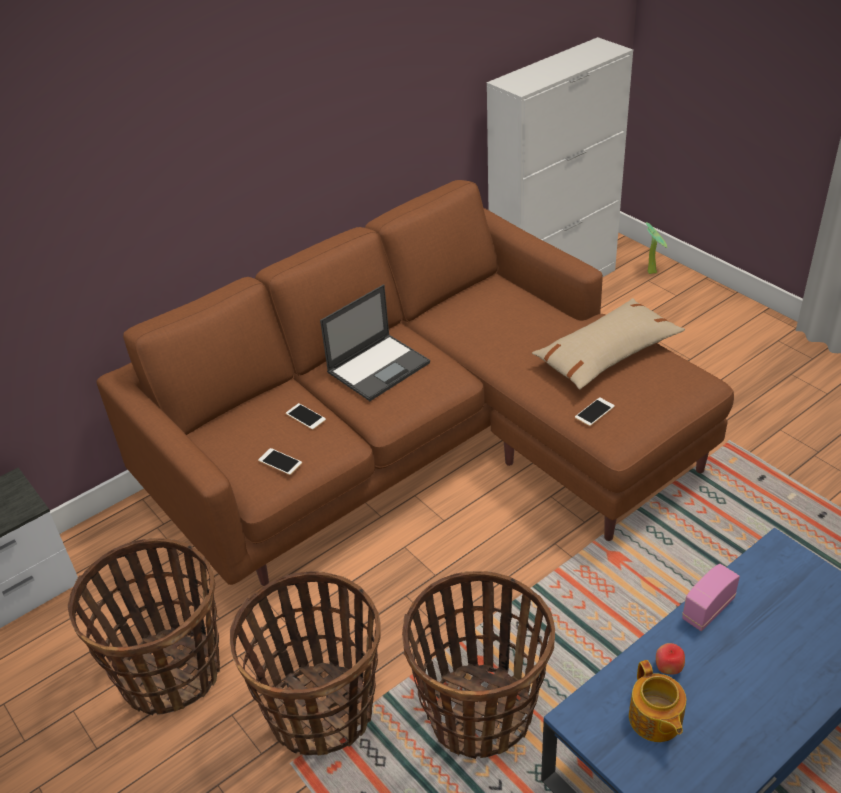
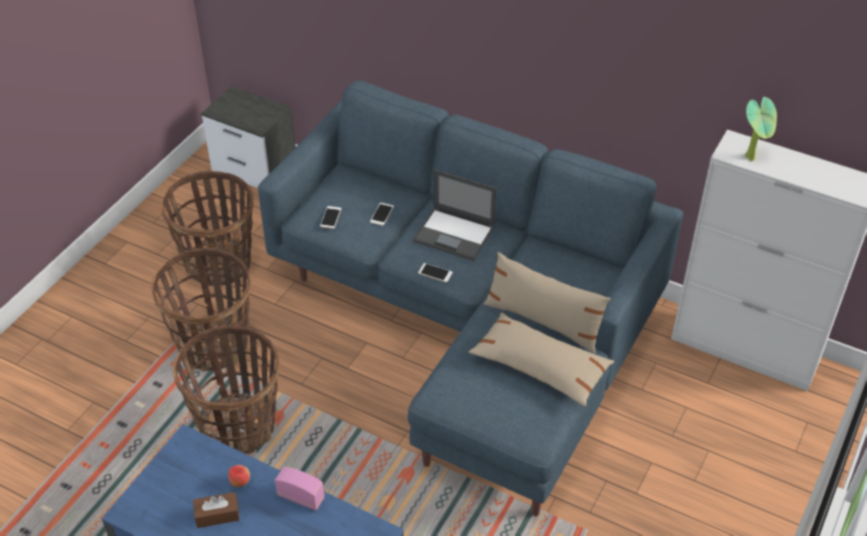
camera: 65 degrees right, 5 degrees up
(425, 450) = (473, 323): brown sofa -> blue sofa
(544, 338) = (543, 321): none -> beige pillow
(594, 412) = (460, 374): phone -> phone (435, 273)
(652, 271) = (826, 423): potted plant -> potted plant (752, 157)
(655, 720) = (195, 482): teapot -> none
(716, 705) = (217, 515): none -> brown tissue box

